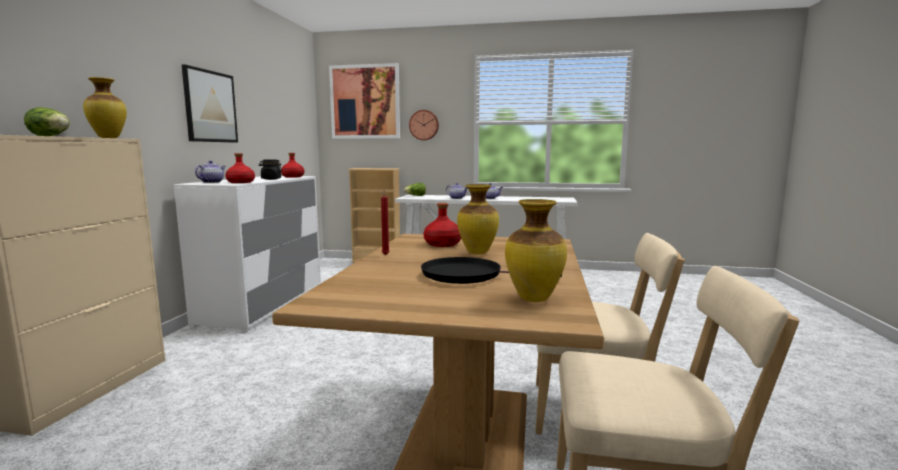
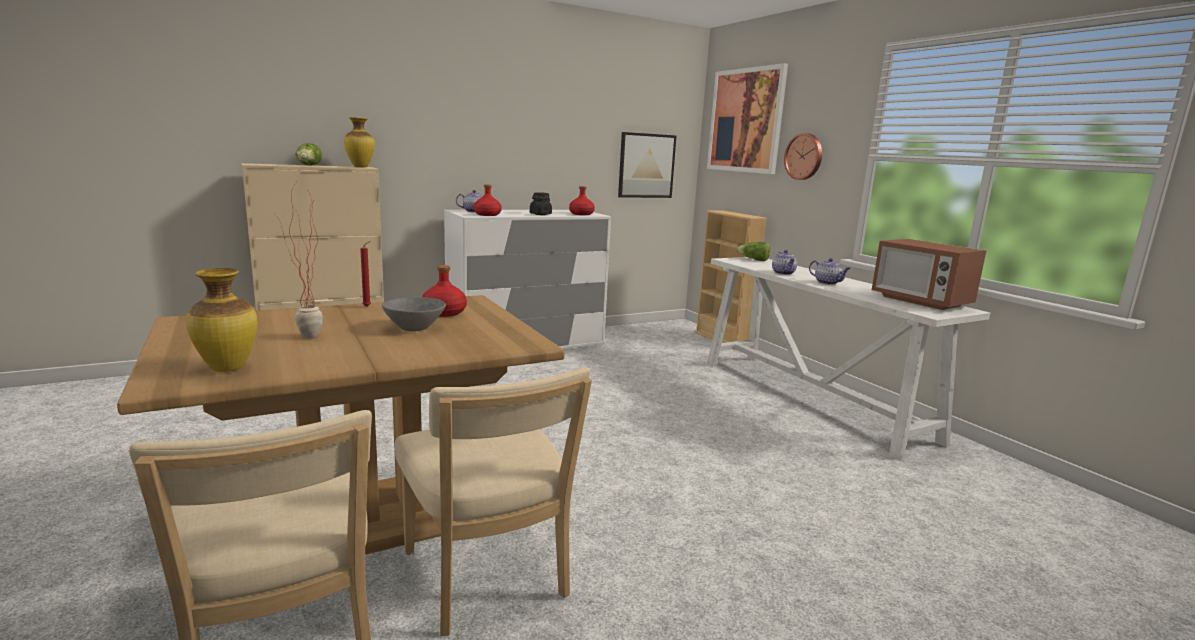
camera: 50 degrees right, 5 degrees up
(210, 106) = (508, 134): picture -> picture (646, 165)
(467, 275) = (305, 339): black frying pan -> potted plant
(477, 253) = (415, 328): vase -> grey bowl
(544, 198) = (920, 301): none -> microwave

